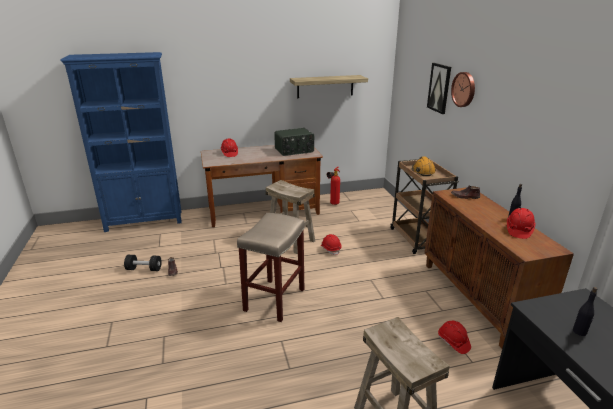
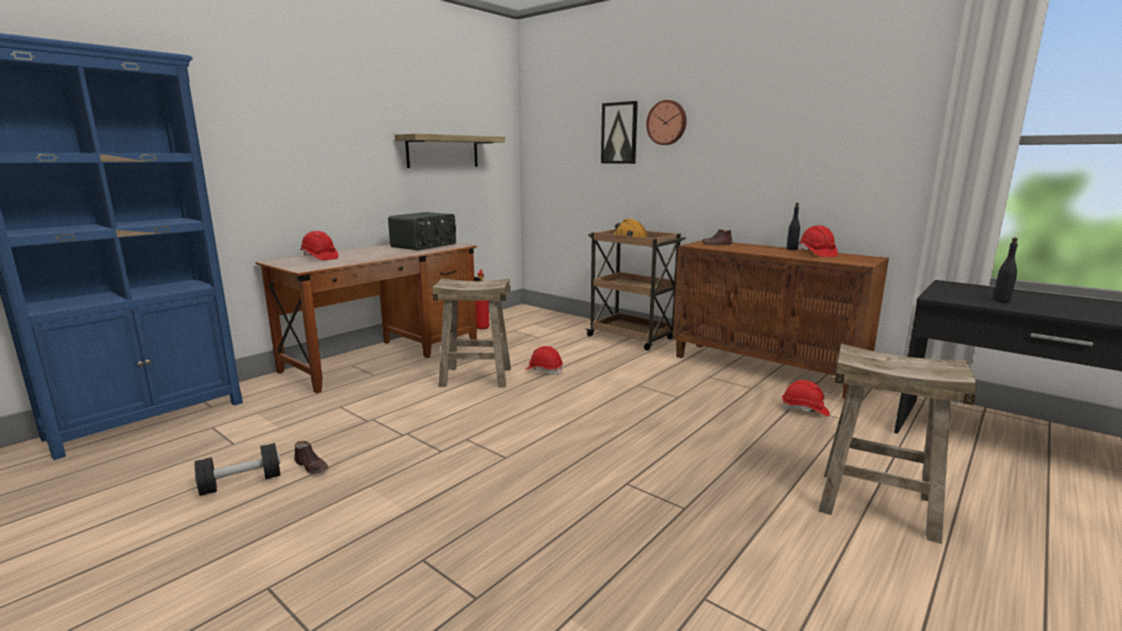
camera: 35 degrees left, 10 degrees down
(274, 299) = (546, 442): beige stool -> none

